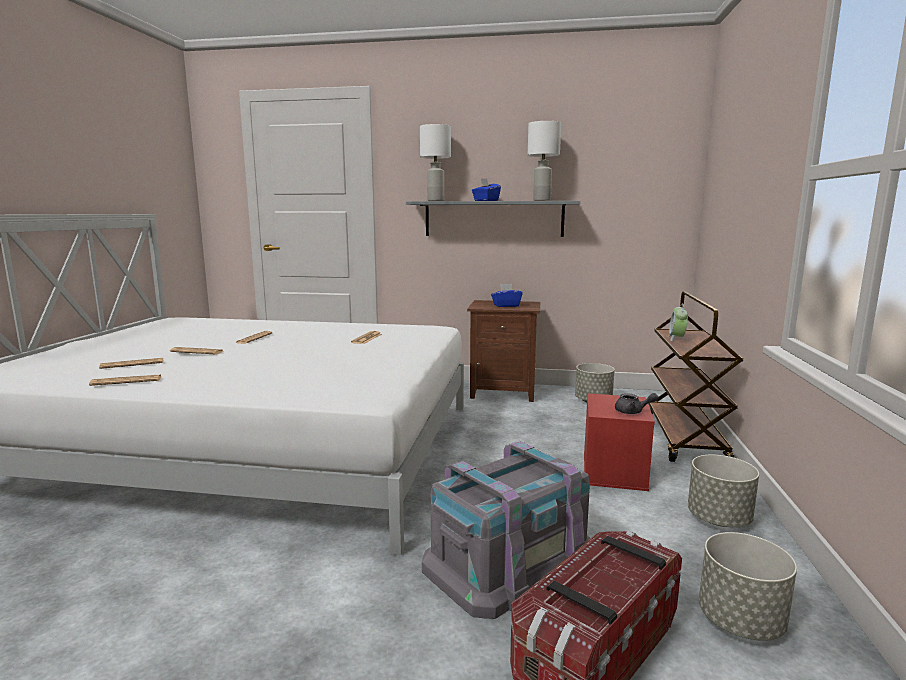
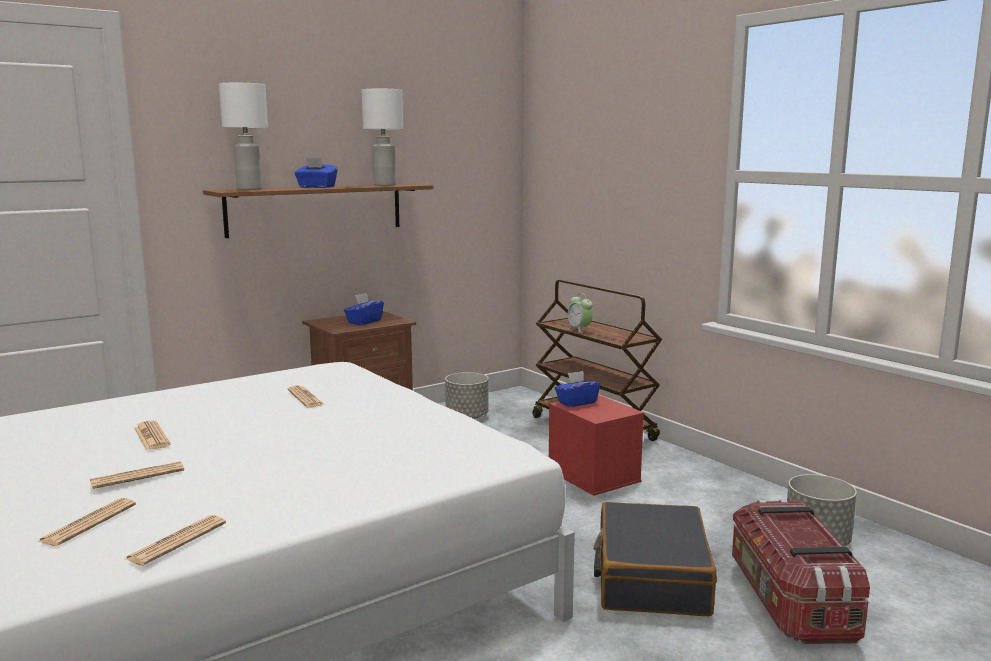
camera: 45 degrees left, 0 degrees up
(493, 219) = (316, 209): grey shelf -> brown shelf
(510, 561) = (651, 577): grey storage box -> black suitcase
(610, 398) = (576, 402): none -> blue tissue box
(633, 412) = (615, 409): grey teapot -> none
(718, 519) = (710, 483): grey planter -> none

